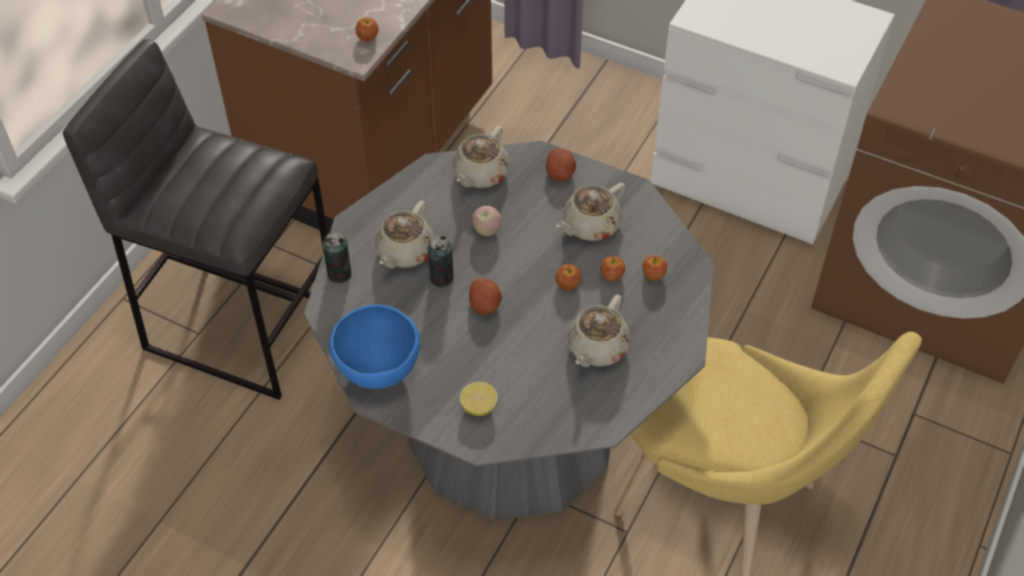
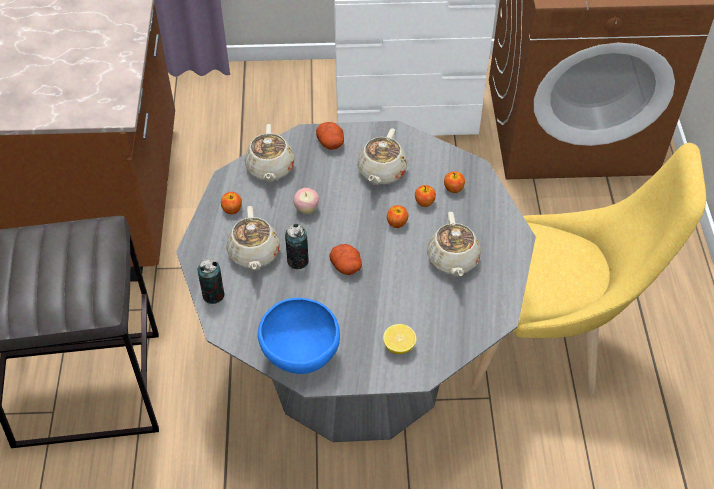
camera: 30 degrees left, 0 degrees up
(367, 37) = (116, 95): apple -> apple (232, 209)

